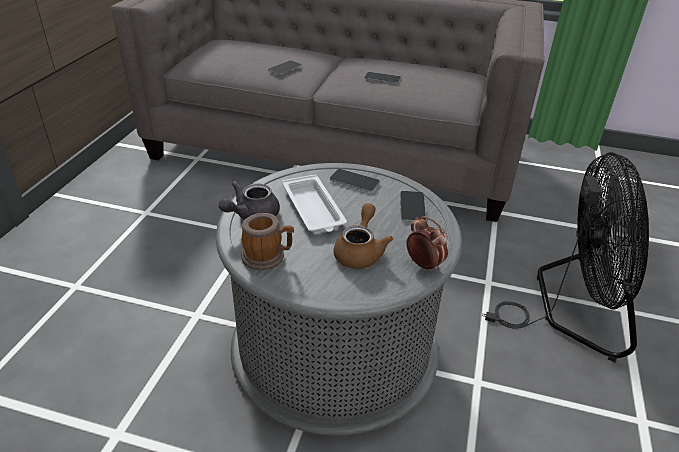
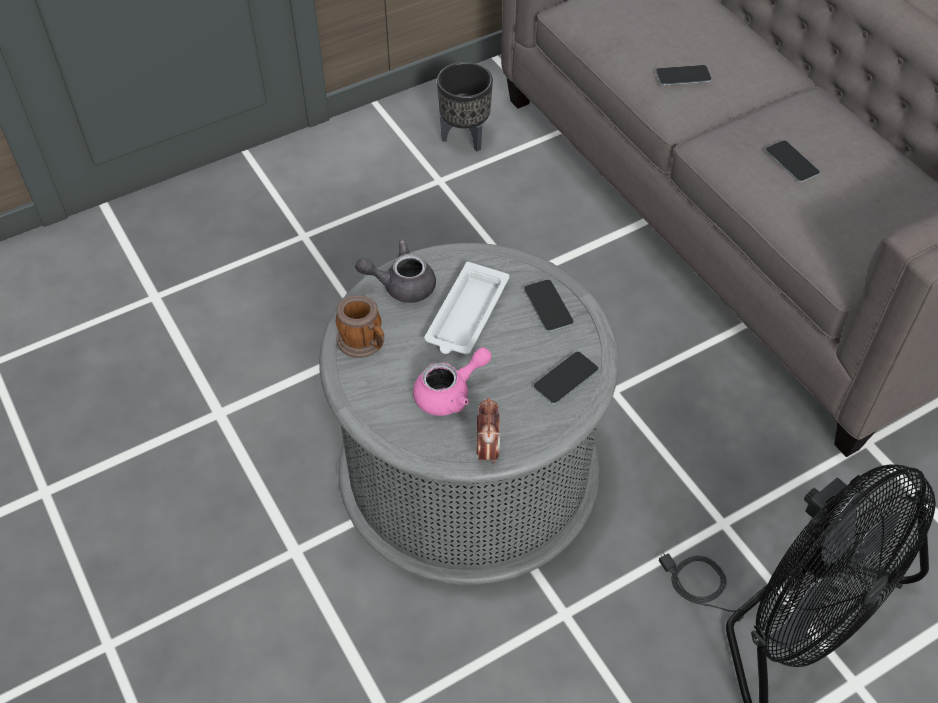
camera: 45 degrees right, 15 degrees up
(140, 185) = (465, 137): none -> black planter
(360, 252) = (450, 394): brown teapot -> pink teapot

